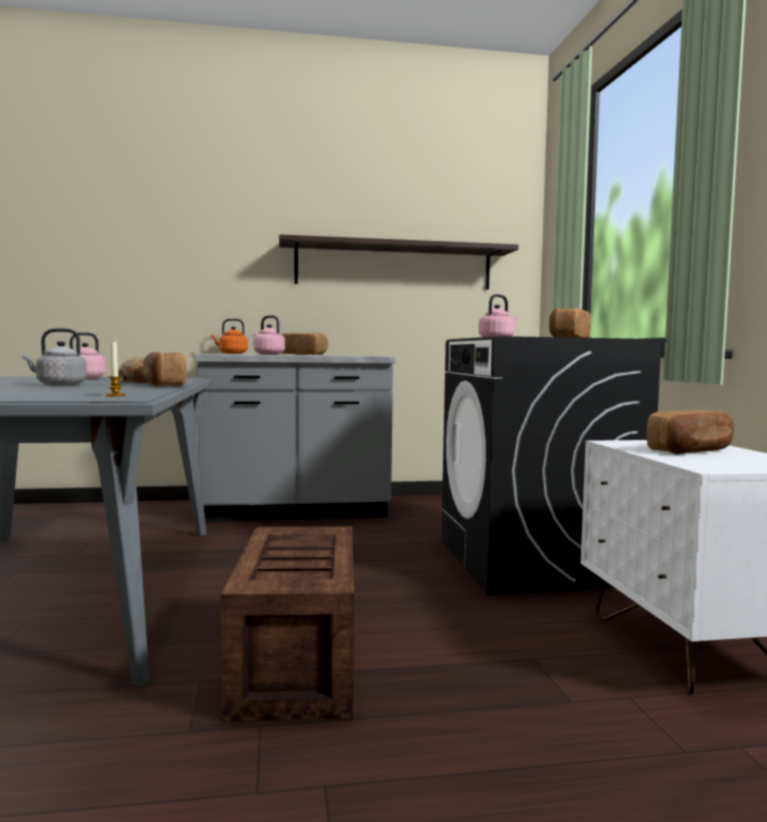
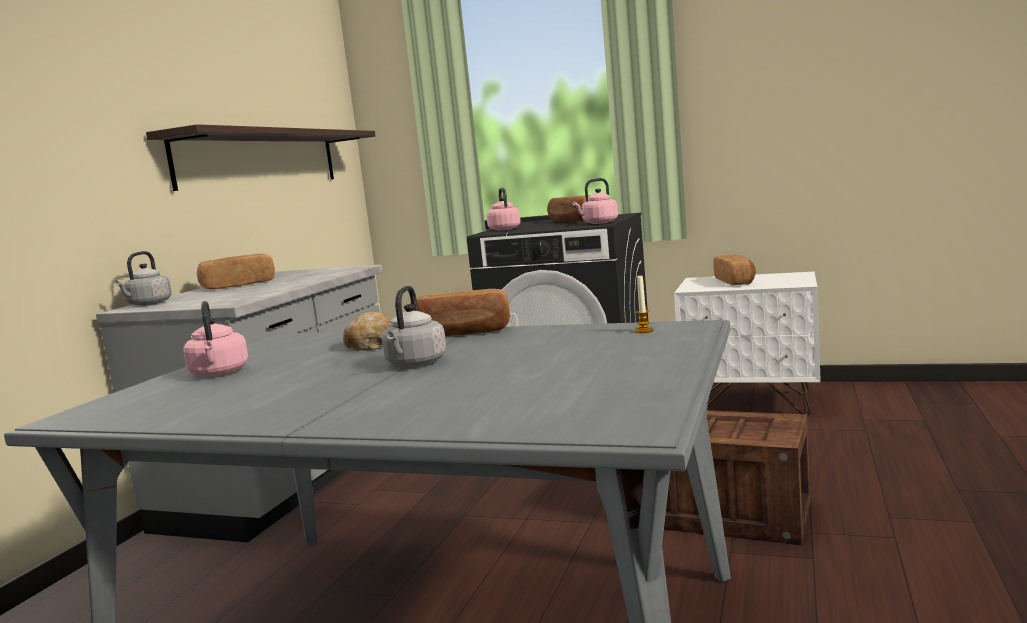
camera: 60 degrees left, 5 degrees up
(231, 353) = (148, 304): orange kettle -> grey kettle
(267, 354) = (271, 289): pink kettle -> pink kettle (598, 223)

